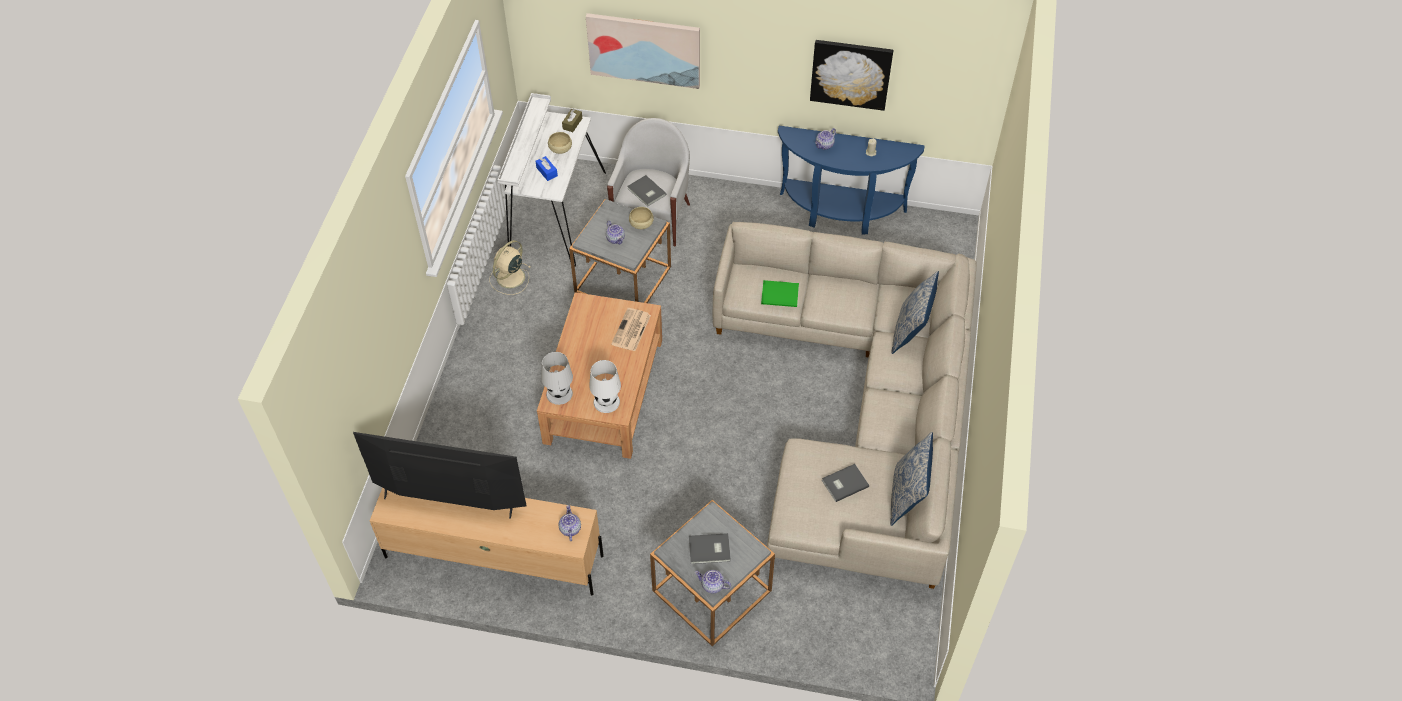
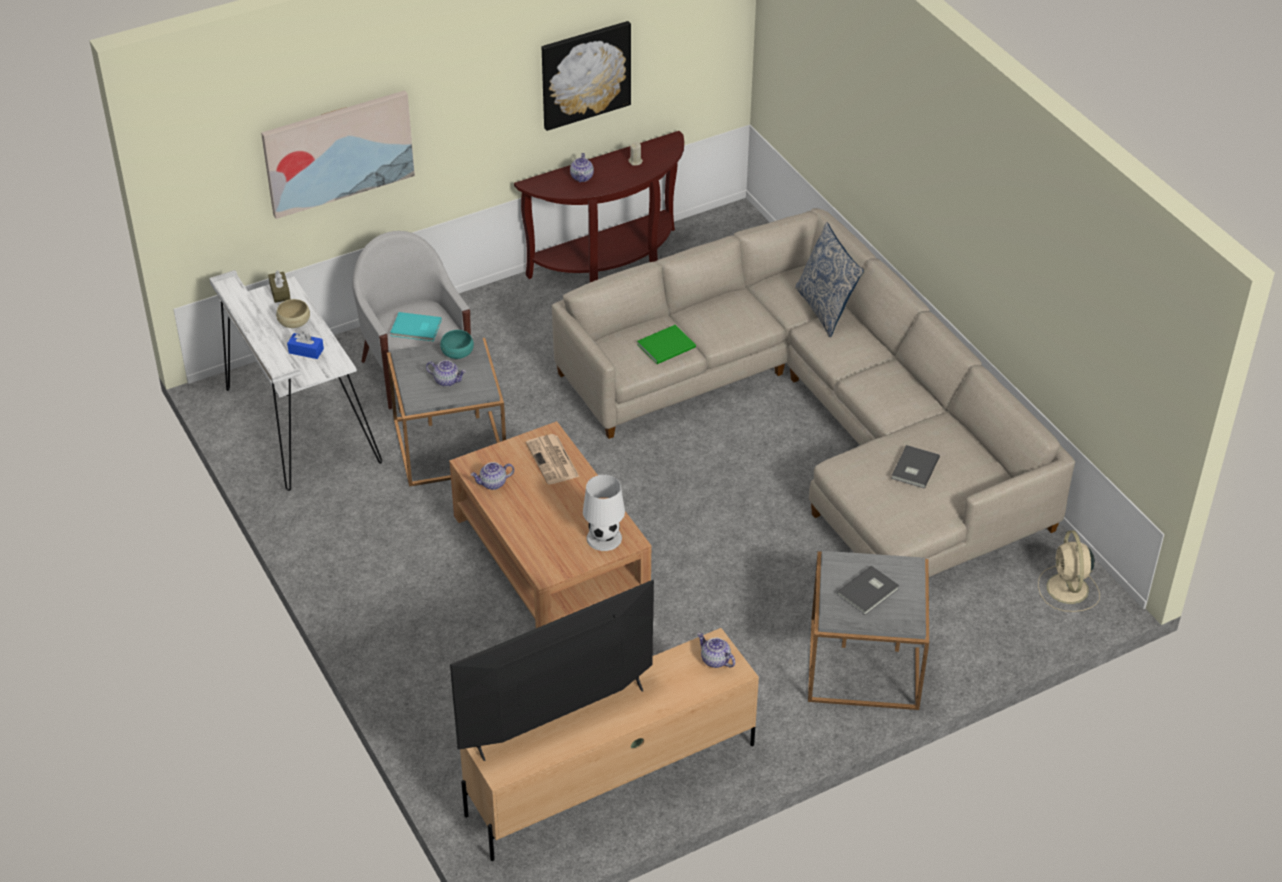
camera: 40 degrees left, 10 degrees down
(510, 278) = (318, 514): beige fan -> beige fan (1068, 590)
(559, 393) = (545, 560): white table lamp -> none
(641, 223) = (457, 352): beige bowl -> turquoise bowl
(646, 192) = (416, 329): grey book -> turquoise book
(712, 585) = (906, 619): teapot -> teapot (493, 483)
(840, 213) = (610, 264): blue console table -> brown console table
(907, 496) = (979, 445): pillow -> none

